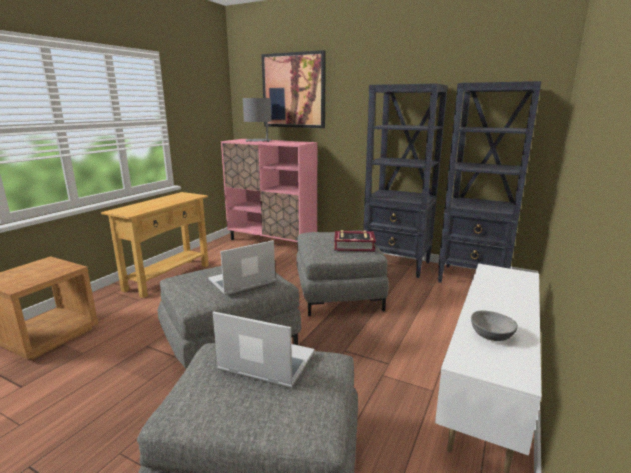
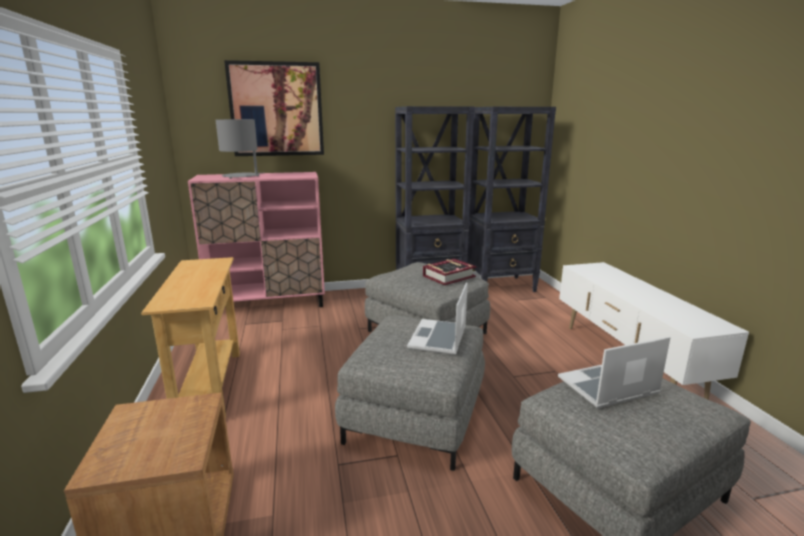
camera: 40 degrees left, 0 degrees up
(491, 335) = (668, 309): grey bowl -> none

